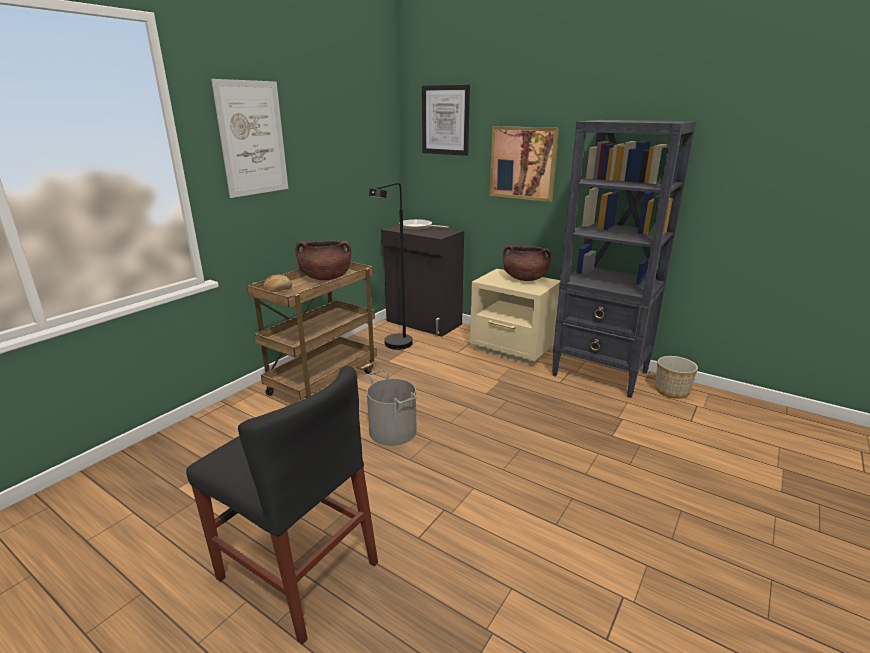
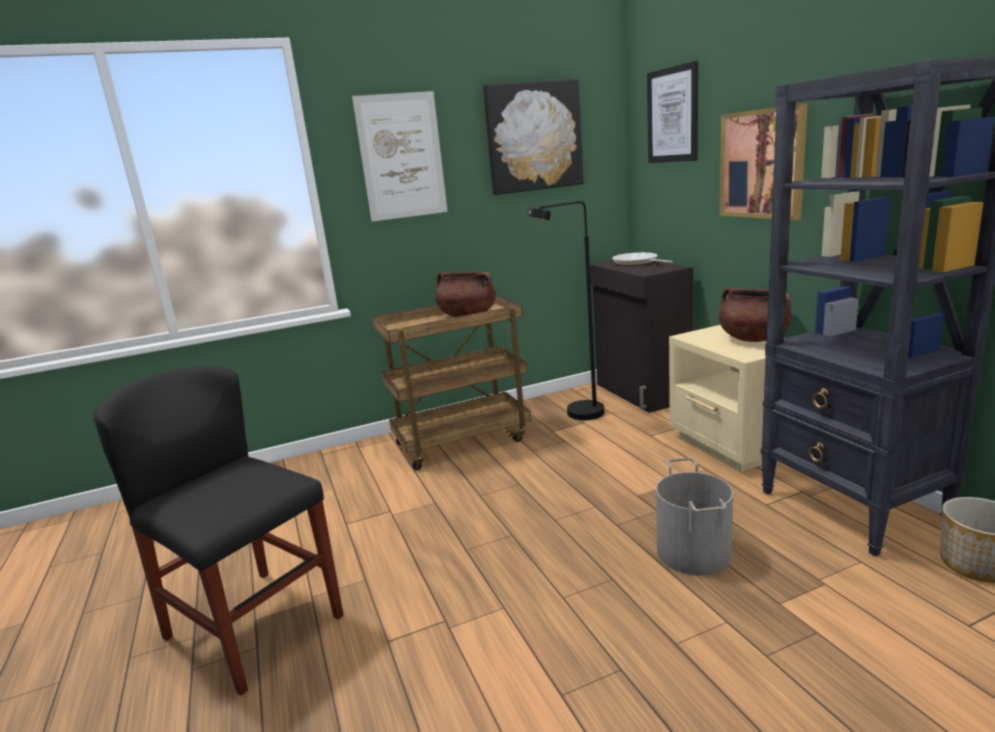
camera: 35 degrees right, 5 degrees down
(278, 290) = (403, 325): bread -> none
(297, 570) = (254, 627): black chair -> black chair turned 150 degrees clockwise
(345, 127) = (534, 137): none -> picture
(393, 431) = (480, 512): grey bucket -> grey bucket (694, 552)

